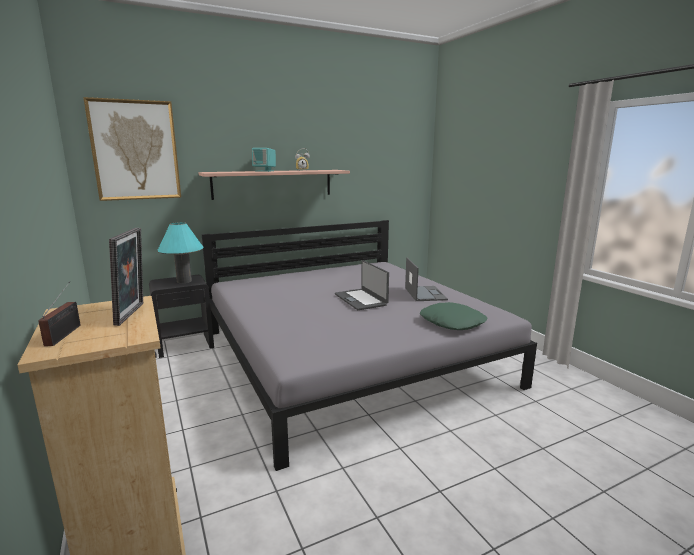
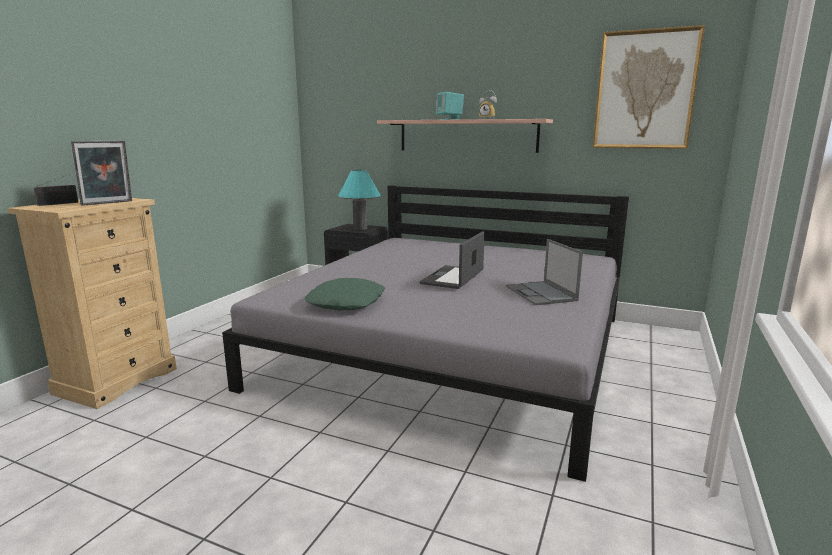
camera: 50 degrees right, 0 degrees up
(135, 150) = (343, 100): picture -> picture (645, 90)
(424, 293) = (541, 293): laptop -> laptop turned 120 degrees clockwise
(452, 322) = (474, 324): green pillow -> green pillow (347, 303)

